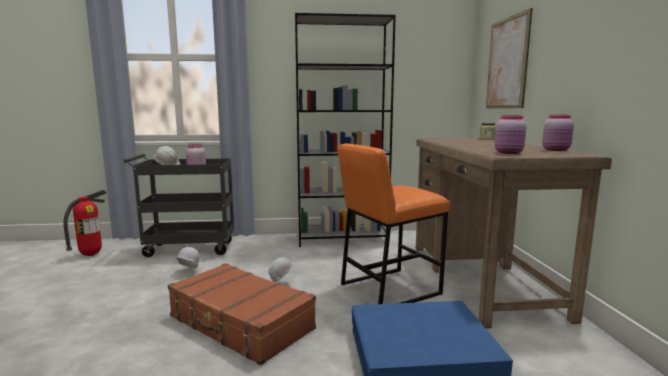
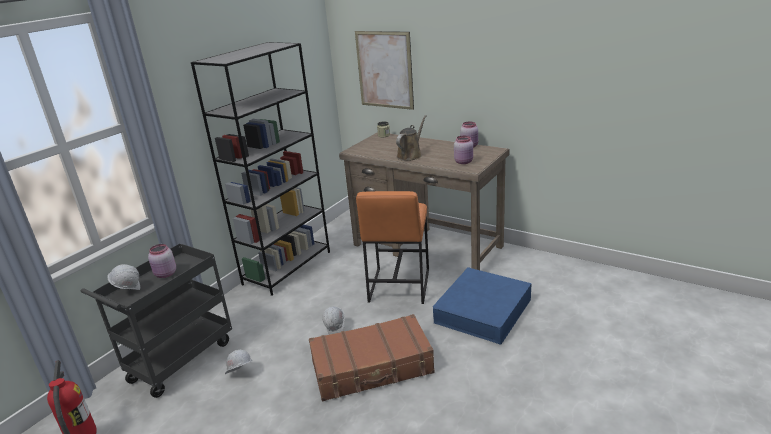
camera: 50 degrees left, 15 degrees up
(468, 145) = (410, 155): none -> brown watering can

